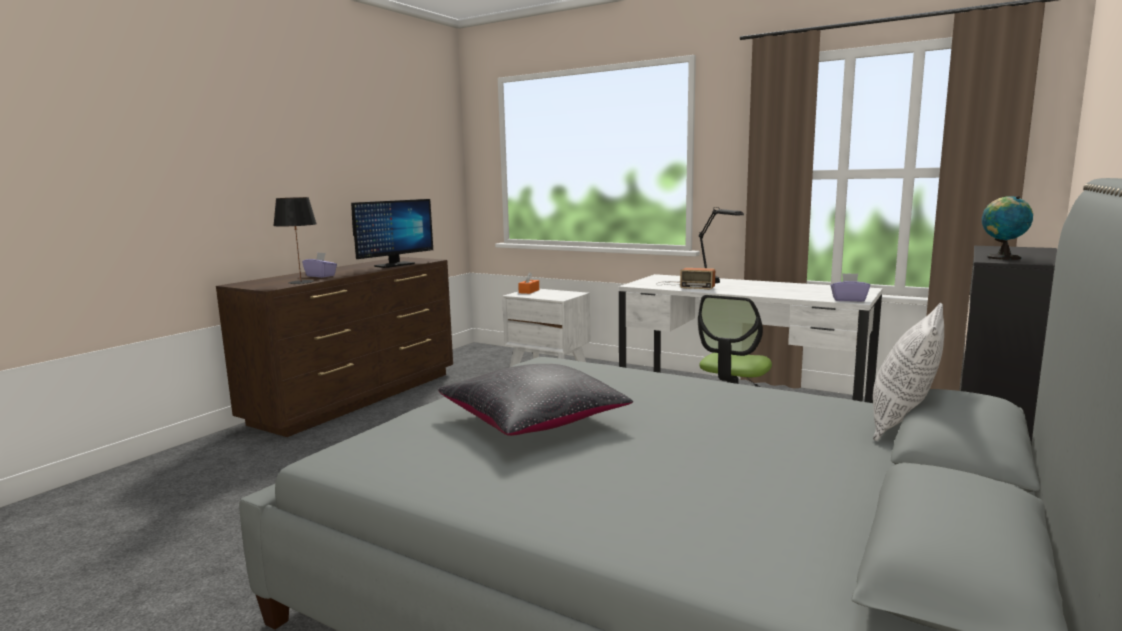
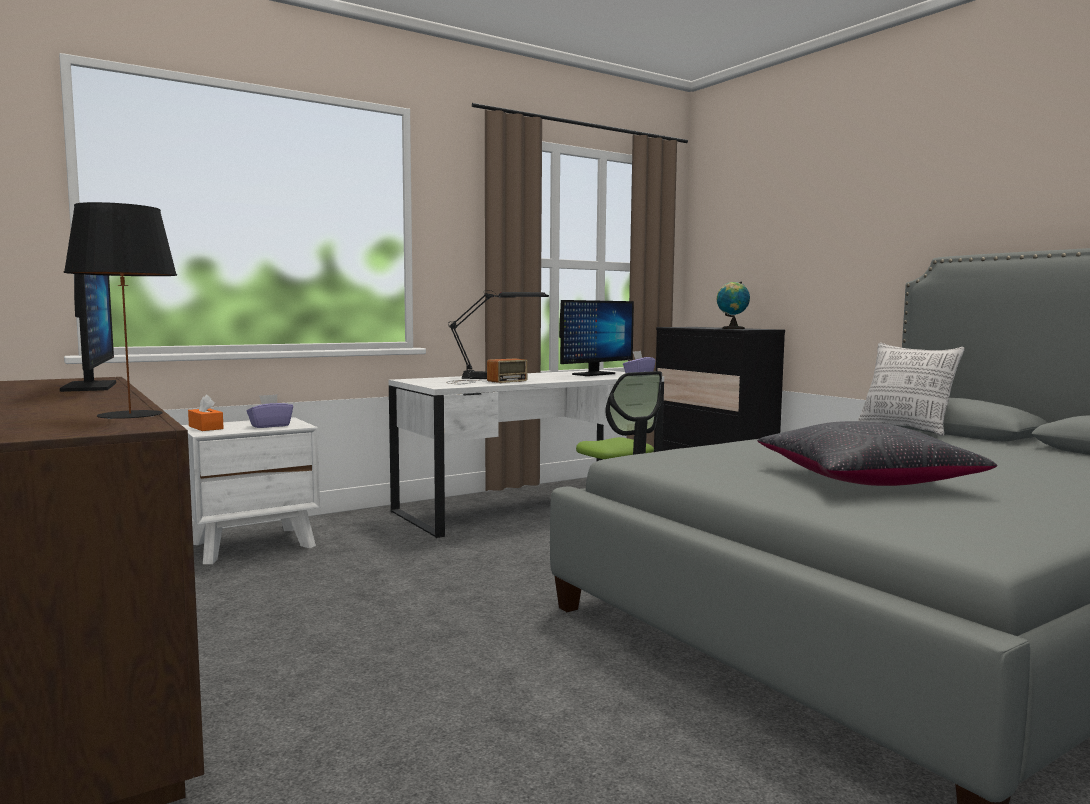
camera: 65 degrees left, 5 degrees down
(321, 276) = (78, 407): purple tissue box -> purple tissue box (270, 426)
(821, 291) = (593, 374): none -> monitor

